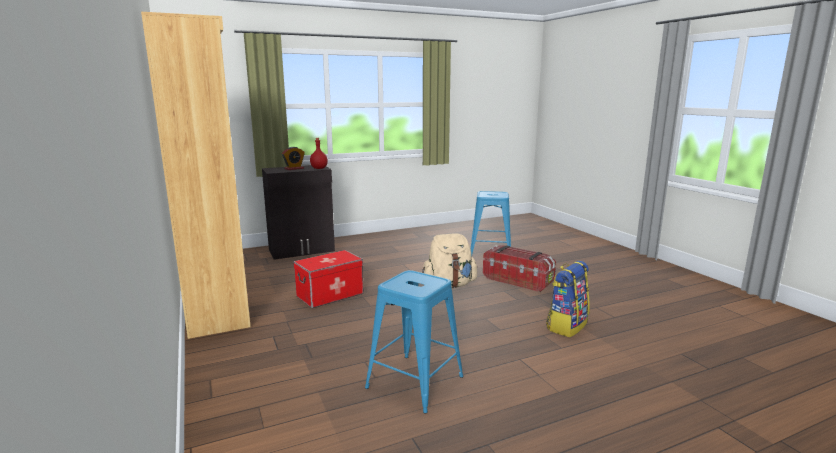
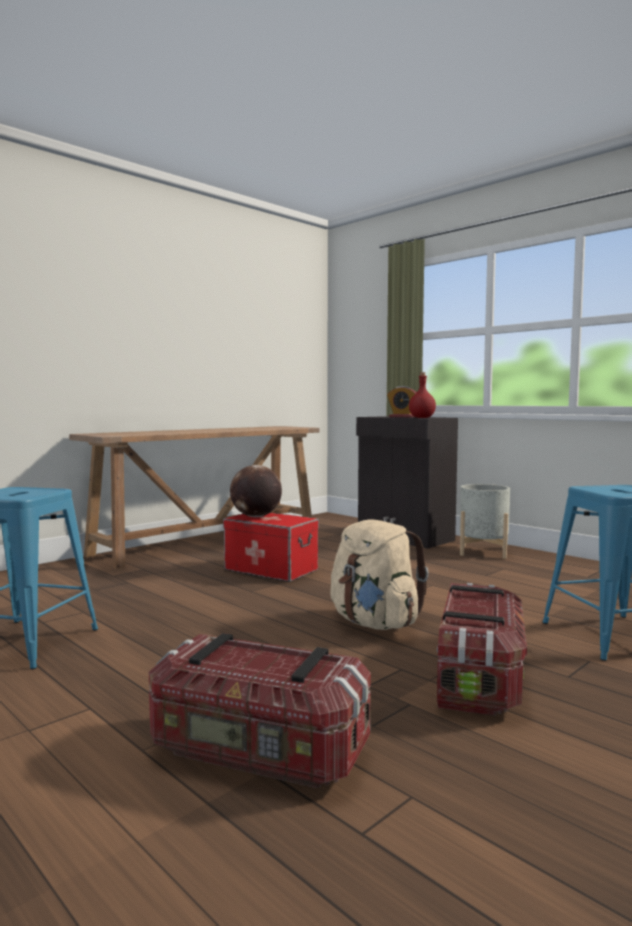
camera: 70 degrees right, 10 degrees down
(217, 305) = (210, 541): brown bookcase -> brown console table
(318, 262) = (255, 517): none -> globe
(357, 242) = (483, 551): none -> grey planter
(566, 326) = (258, 751): backpack -> storage box

